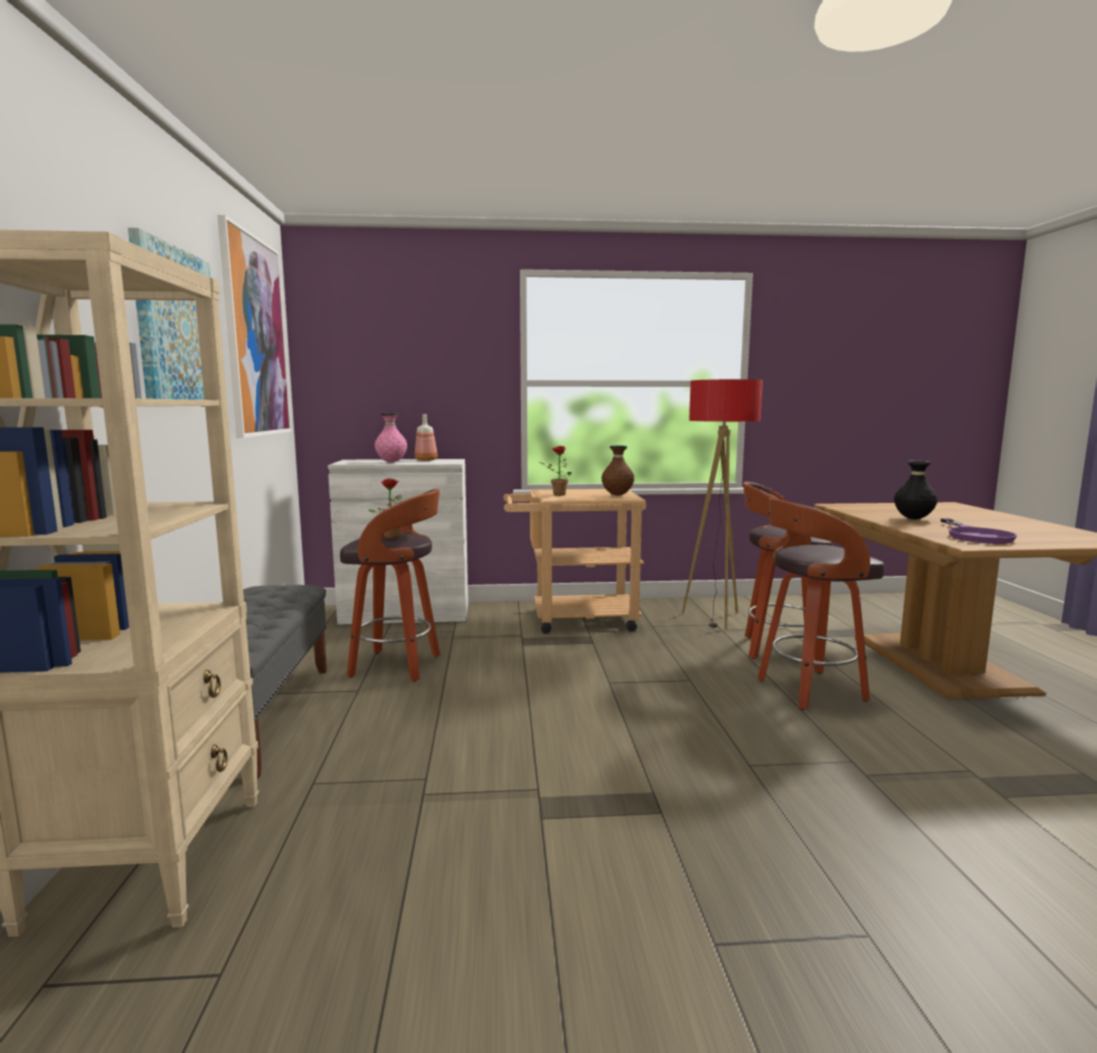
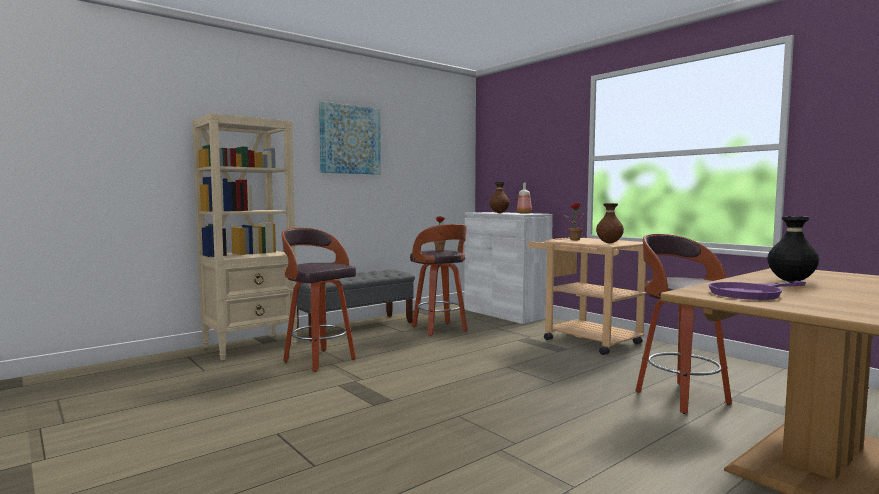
camera: 55 degrees right, 5 degrees down
(255, 337) = (430, 142): picture -> none
(391, 462) = (499, 213): pink vase -> brown vase
(714, 618) = (694, 369): floor lamp -> none
(808, 690) = (615, 416): stool -> stool (318, 360)

